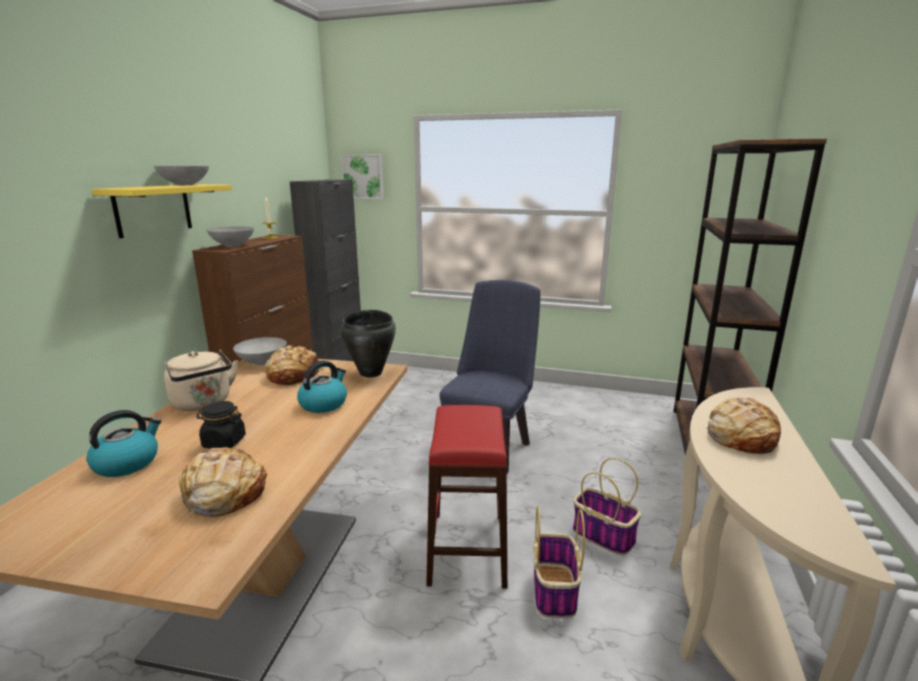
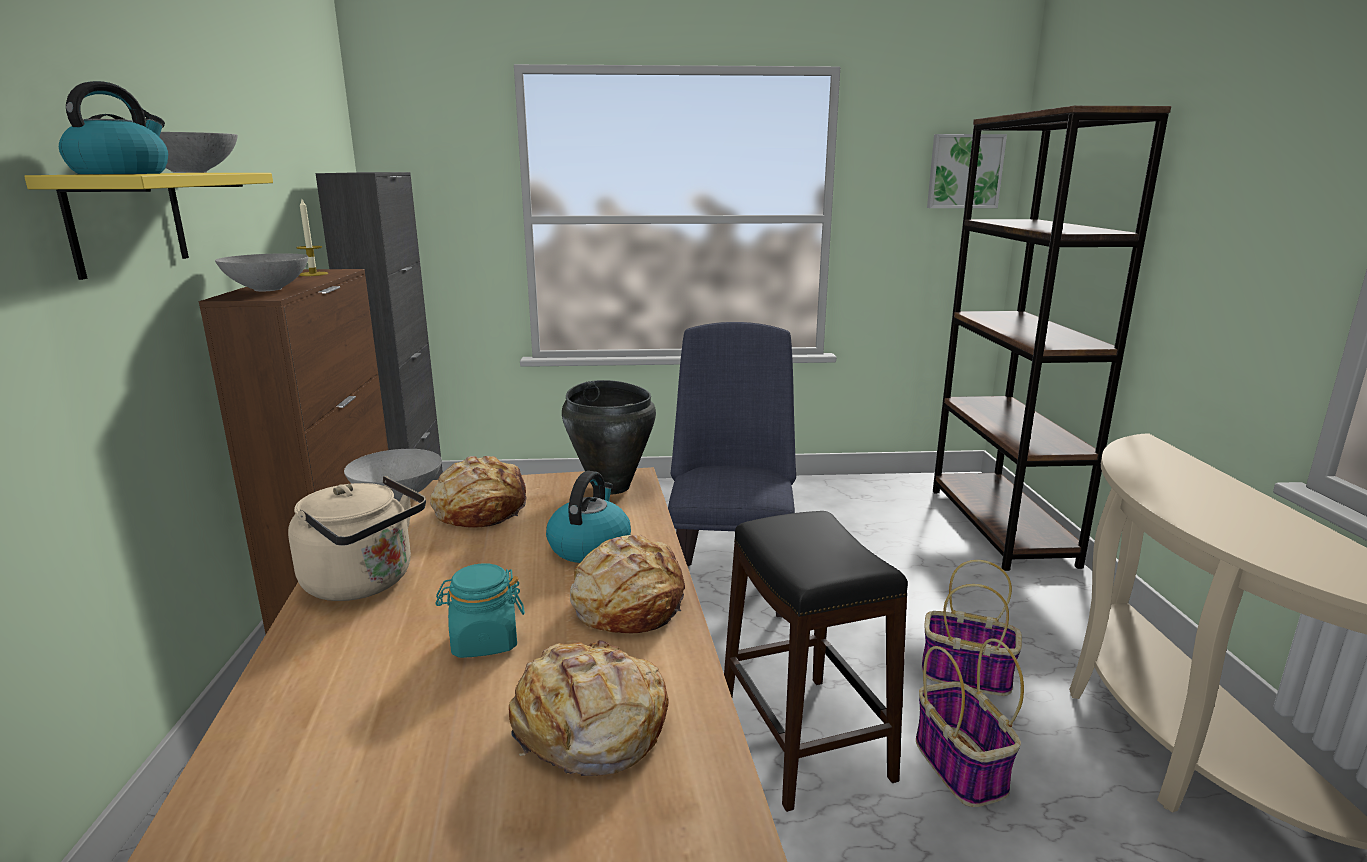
camera: 20 degrees left, 0 degrees up
(127, 463) = (330, 718): kettle -> kettle (122, 173)
(224, 442) = (484, 641): black jar -> turquoise jar
(363, 176) = (424, 167): picture -> picture (964, 171)
(468, 548) = (805, 737): red stool -> black stool
(740, 436) = (1194, 496): bread -> bread (627, 603)

